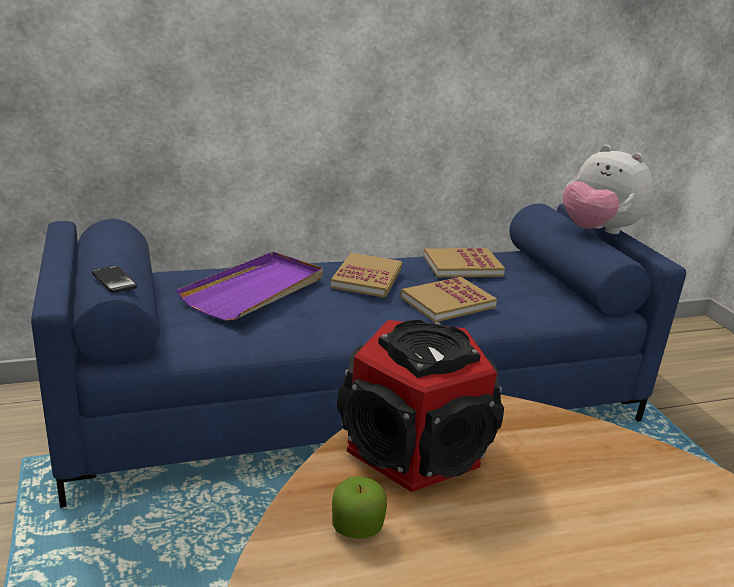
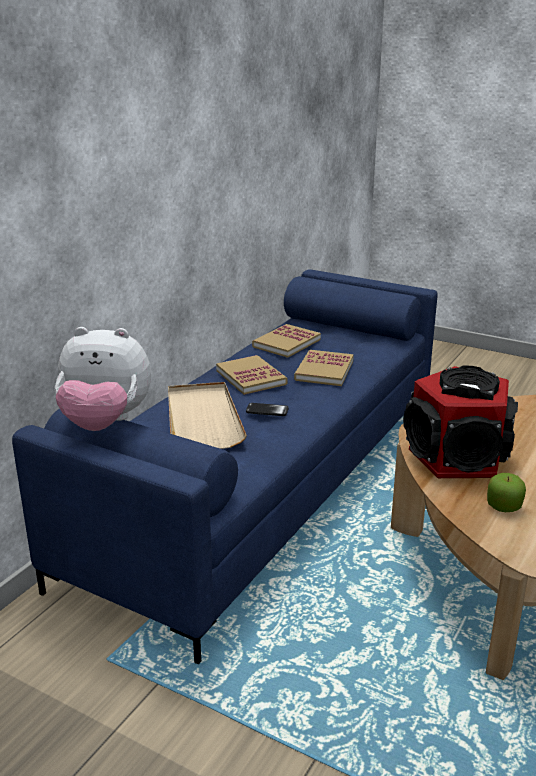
camera: 40 degrees left, 0 degrees up
(114, 280) = (189, 443): phone -> phone (267, 410)
(256, 290) = (202, 419): purple tray -> beige tray
(597, 231) = (359, 284): plush toy -> plush toy (105, 423)

